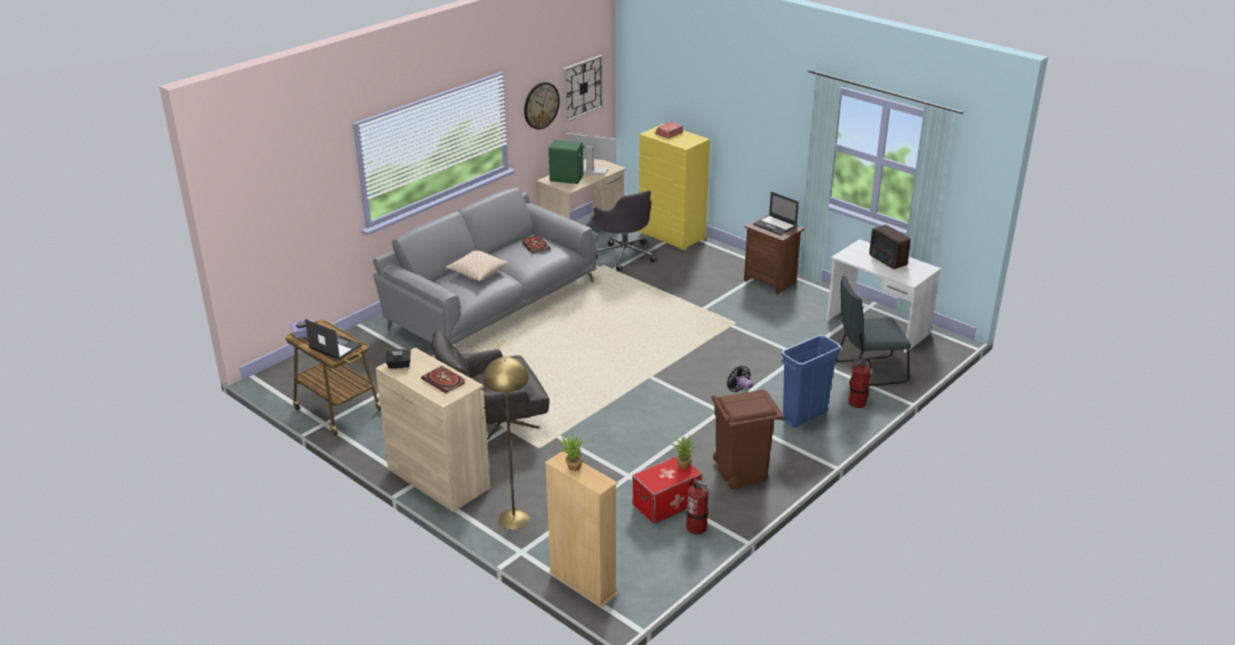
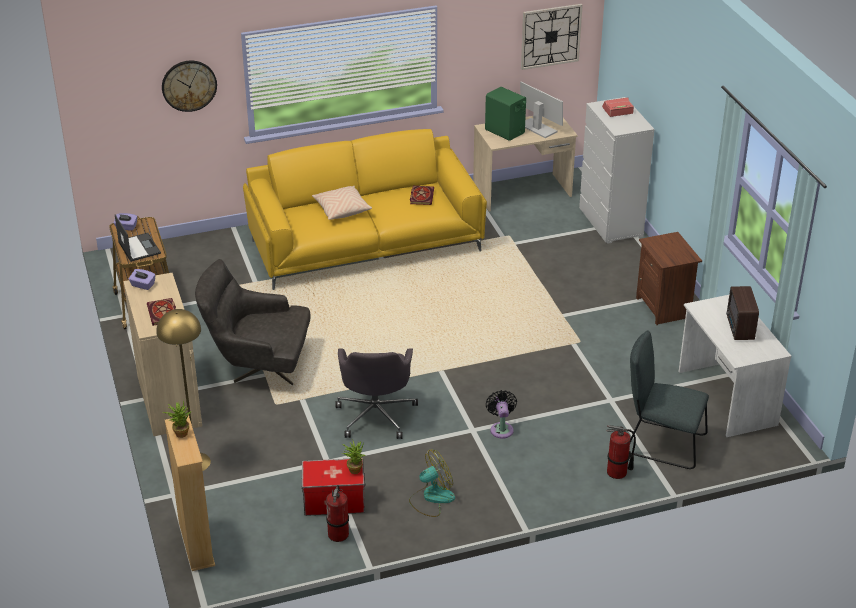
camera: 30 degrees right, 5 degrees up
(399, 365) = (143, 285): black tissue box -> purple tissue box
(491, 304) = (365, 243): grey sofa -> yellow sofa
(541, 105) = (488, 47): wall clock -> wall clock (189, 85)
(624, 255) = (540, 230): grey office chair -> grey office chair (376, 414)
(672, 236) = (611, 223): yellow dresser -> white dresser
(741, 472) = (431, 498): brown trash can -> fan
(775, 225) = (672, 248): laptop -> none
(804, 416) = (548, 466): blue trash can -> none

